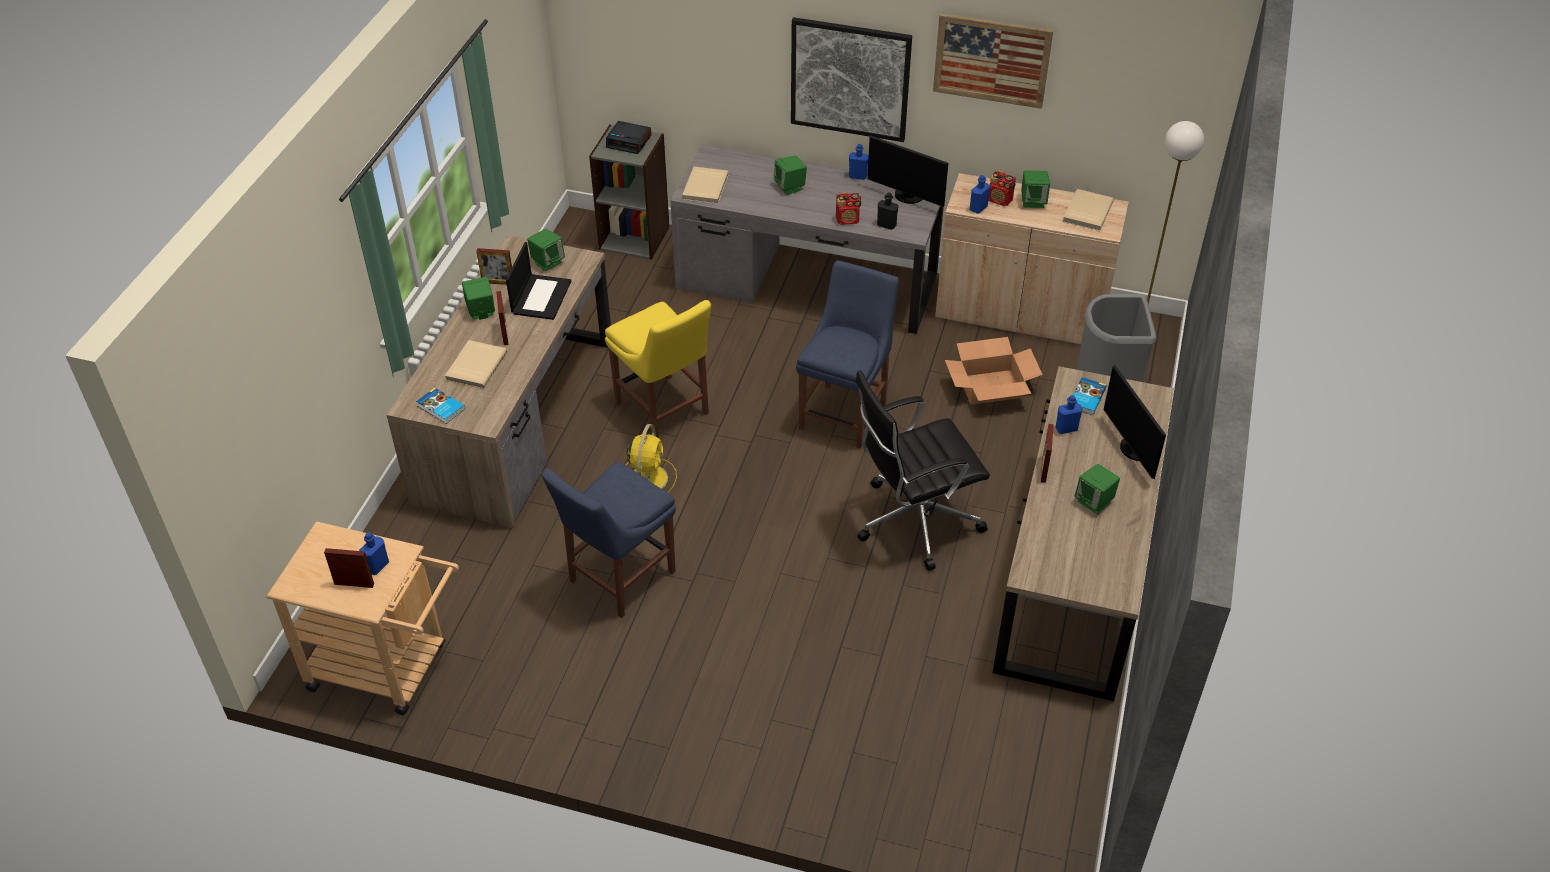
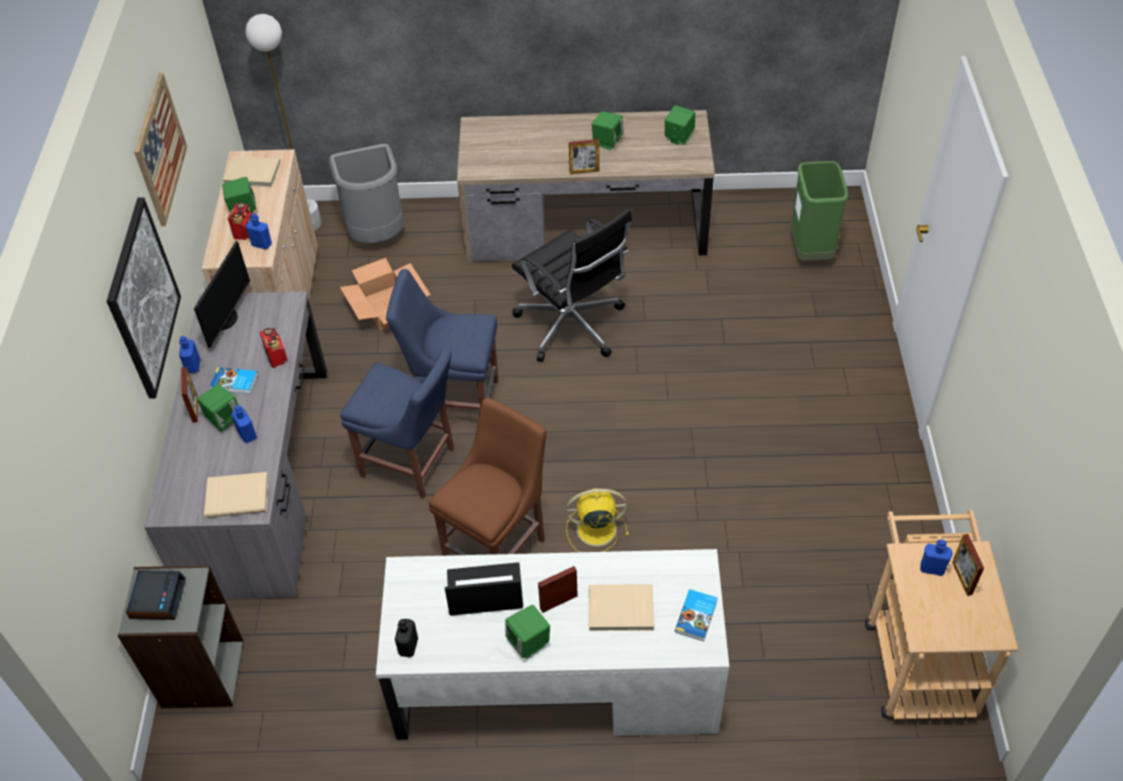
camera: 105 degrees left, 5 degrees up
(498, 282) = (471, 645): picture frame -> picture frame (195, 409)
(516, 420) = (556, 680): brown desk -> white desk
(548, 262) = (419, 607): green speaker -> green speaker (678, 137)
(618, 579) = (728, 512): blue chair -> blue chair (412, 464)
(664, 411) = (498, 545): yellow chair -> brown chair
(886, 225) = (279, 325): black bottle -> black bottle (408, 646)
(967, 788) = (810, 252): none -> green trash can
(1066, 429) = (533, 166): blue bottle -> blue bottle (247, 435)
(1086, 398) = (491, 160): book -> book (234, 383)
(1134, 449) = (541, 129): monitor -> none

